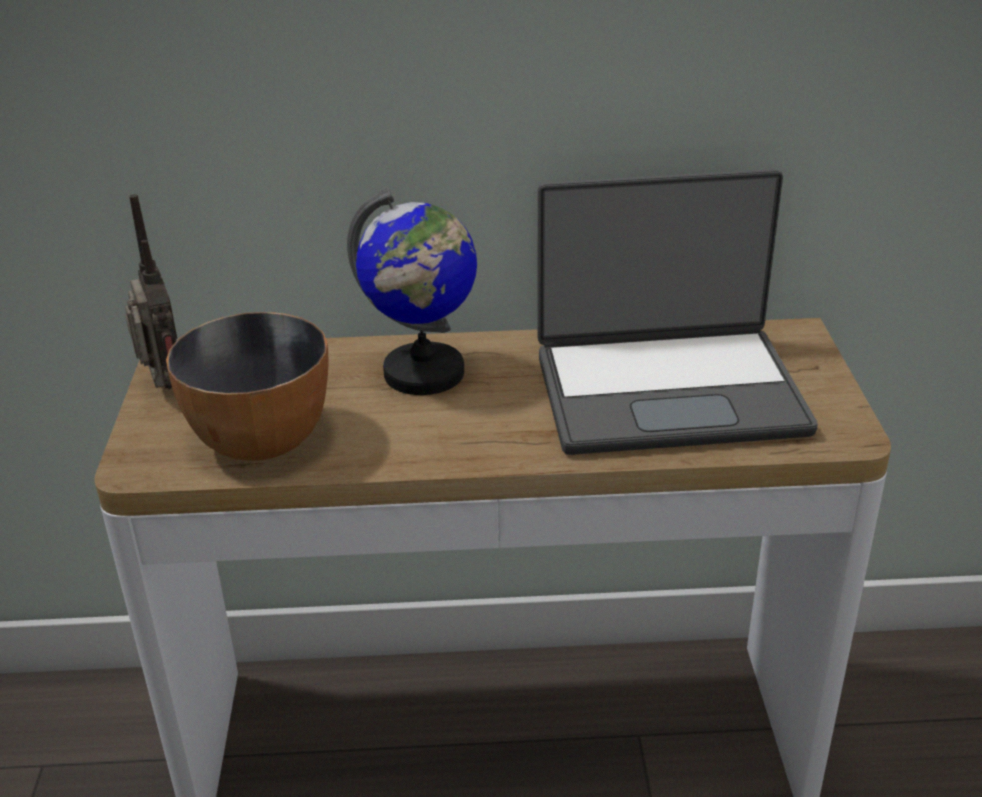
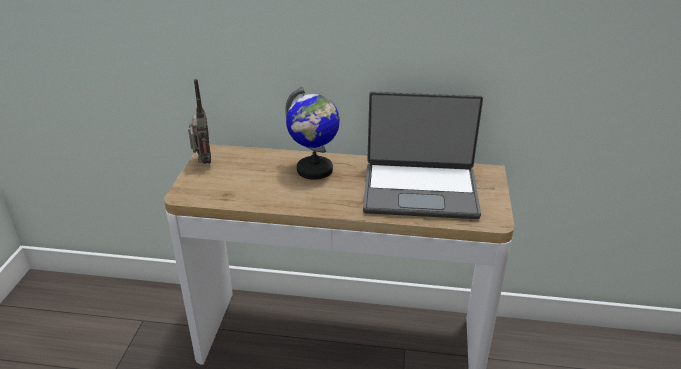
camera: 10 degrees right, 0 degrees up
(262, 441) = (237, 190): bowl -> none

